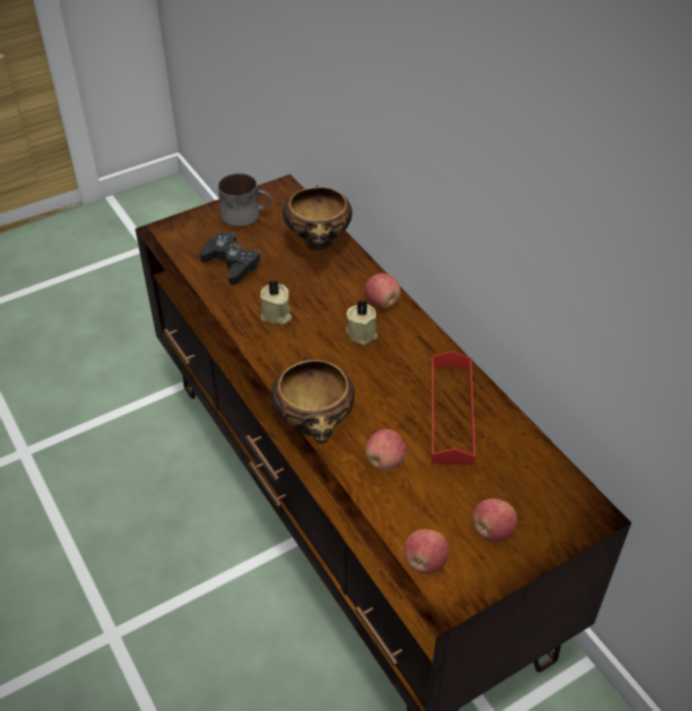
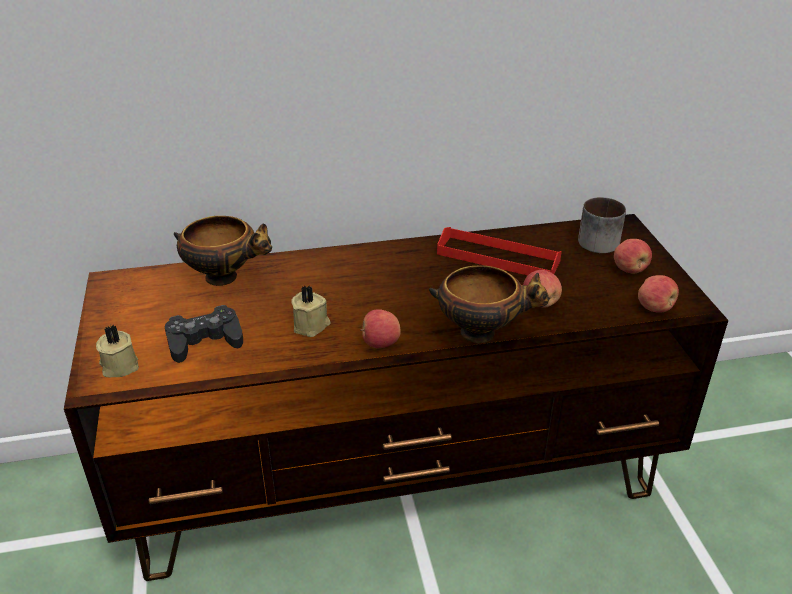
camera: 70 degrees left, 10 degrees down
(246, 214) = (128, 314): mug -> mug (597, 239)
(362, 332) = (372, 280): beige candle -> beige candle (119, 366)
(382, 302) = (339, 260): apple -> apple (380, 343)

